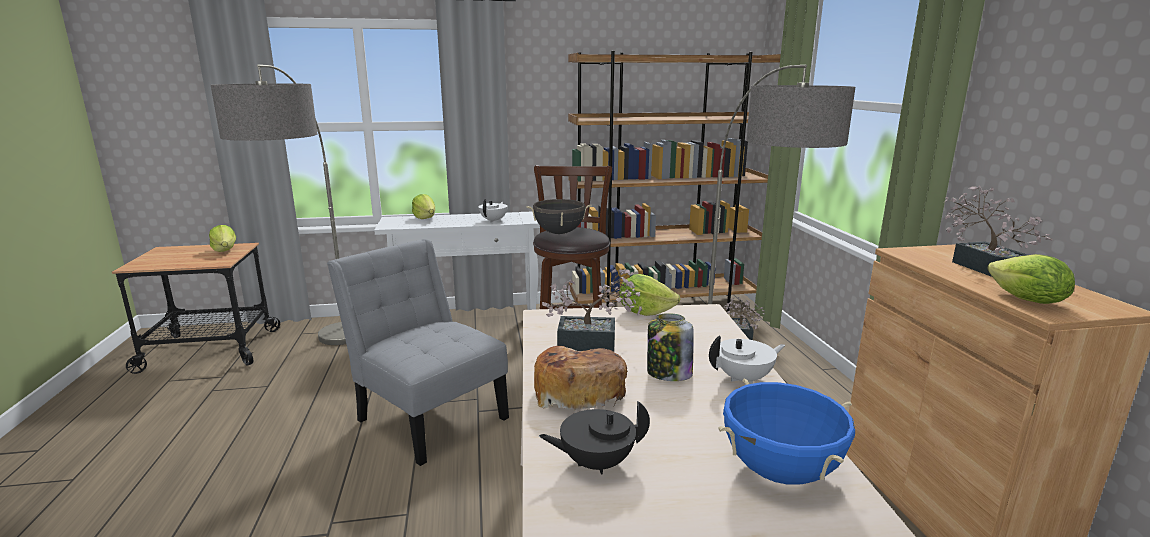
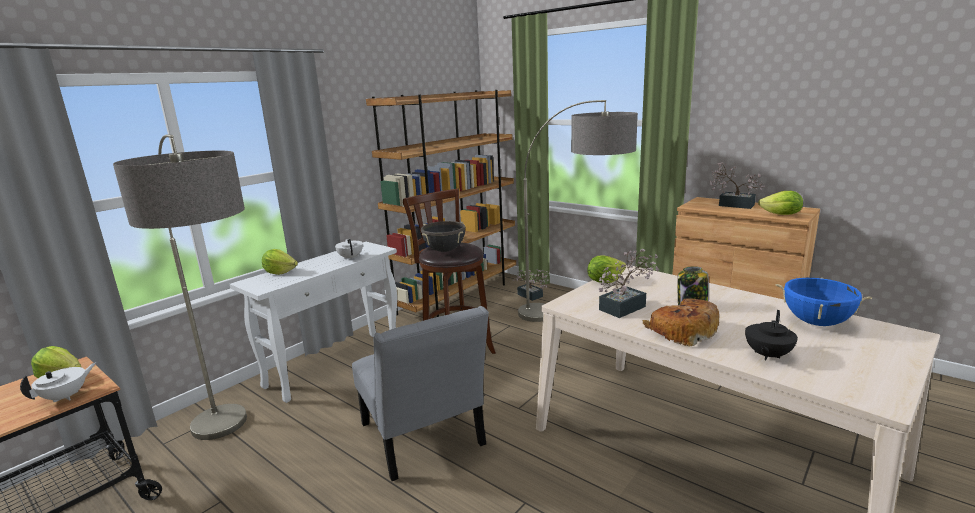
camera: 40 degrees left, 0 degrees up
(428, 416) = (424, 439): grey chair -> grey chair turned 120 degrees counterclockwise
(744, 379) = (721, 294): white teapot -> white teapot (66, 397)

